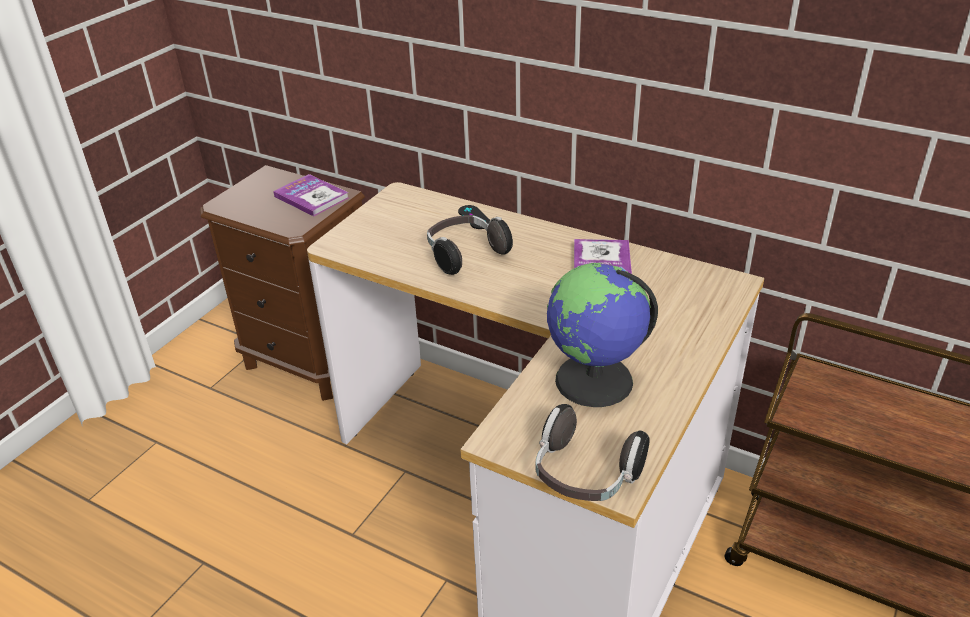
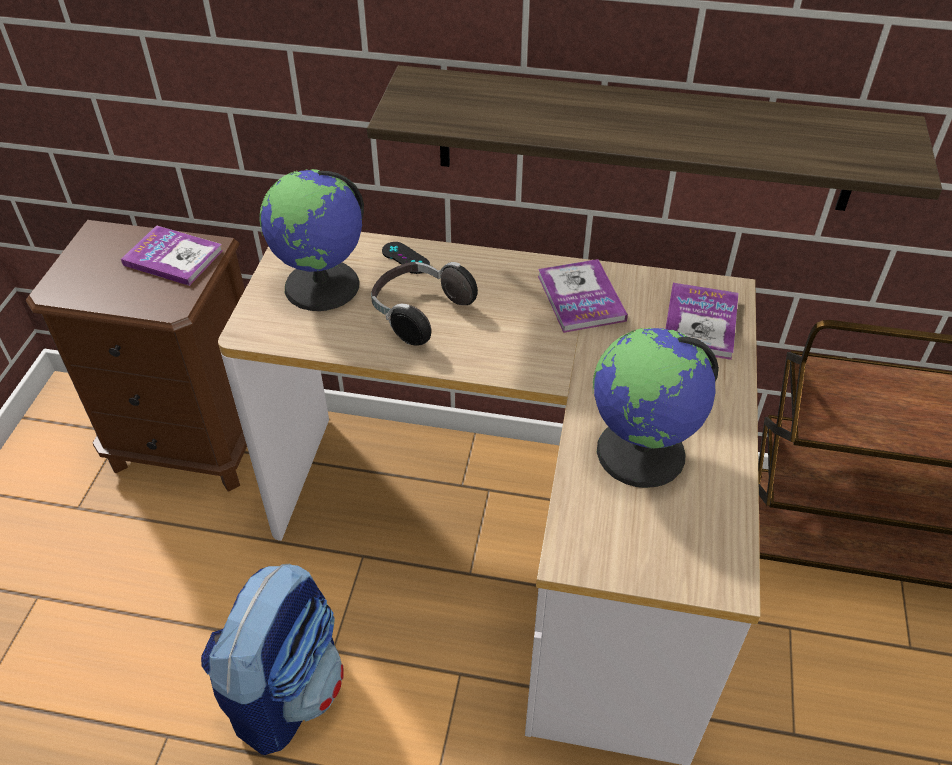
camera: 20 degrees left, 10 degrees up
(305, 554) = (287, 689): none -> backpack
(402, 226) = (323, 286): none -> globe
(585, 476) = (687, 578): headphones -> none
(669, 137) = (644, 139): none -> shelf
(696, 300) = (700, 323): none -> book

